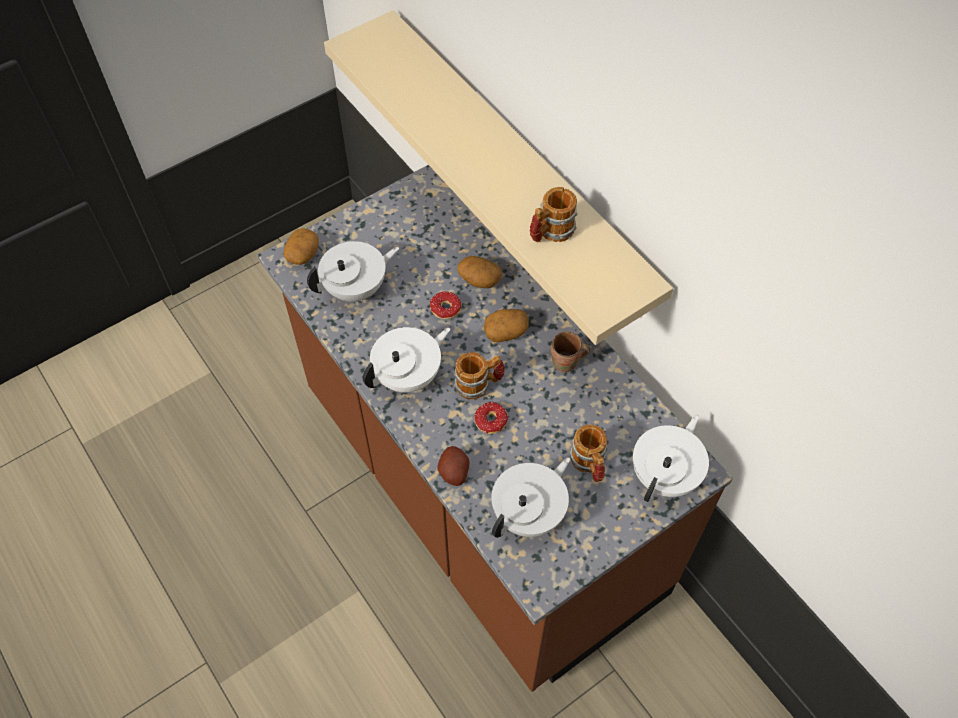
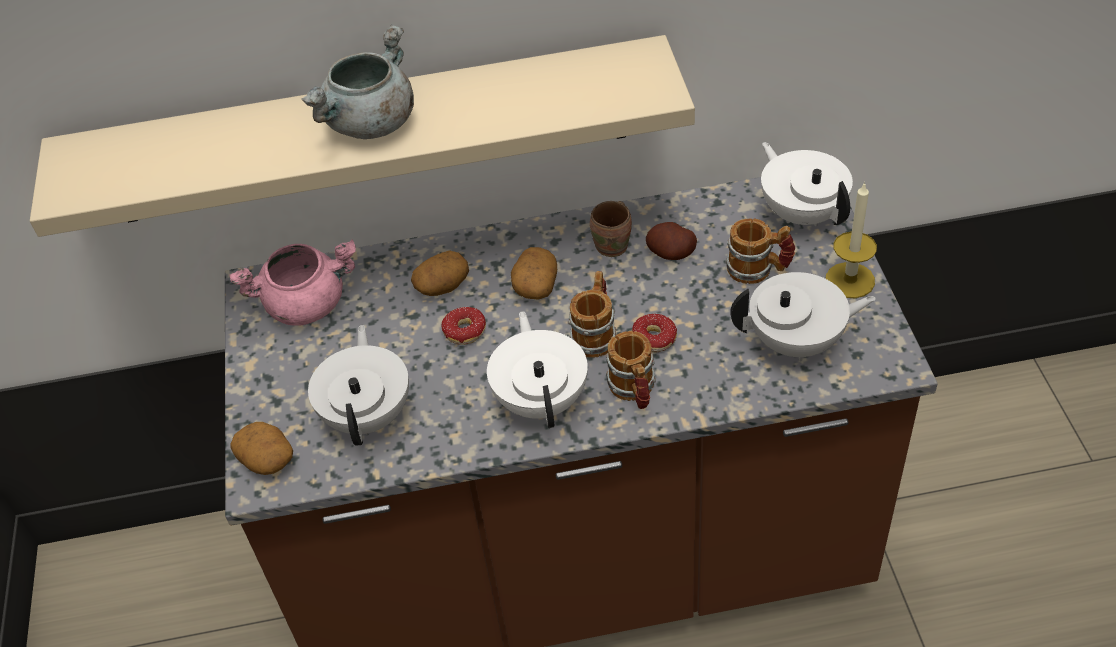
camera: 60 degrees left, 10 degrees down
(428, 215) = (306, 304): none -> pink cooking pot
(454, 471) = (706, 396): potato -> potato (671, 253)
(483, 159) = (371, 124): none -> grey cooking pot
(529, 513) = (797, 342): white teapot -> white teapot turned 105 degrees clockwise
(550, 232) = (526, 101): mug -> mug (634, 391)
(609, 530) = (850, 280): none -> candle

